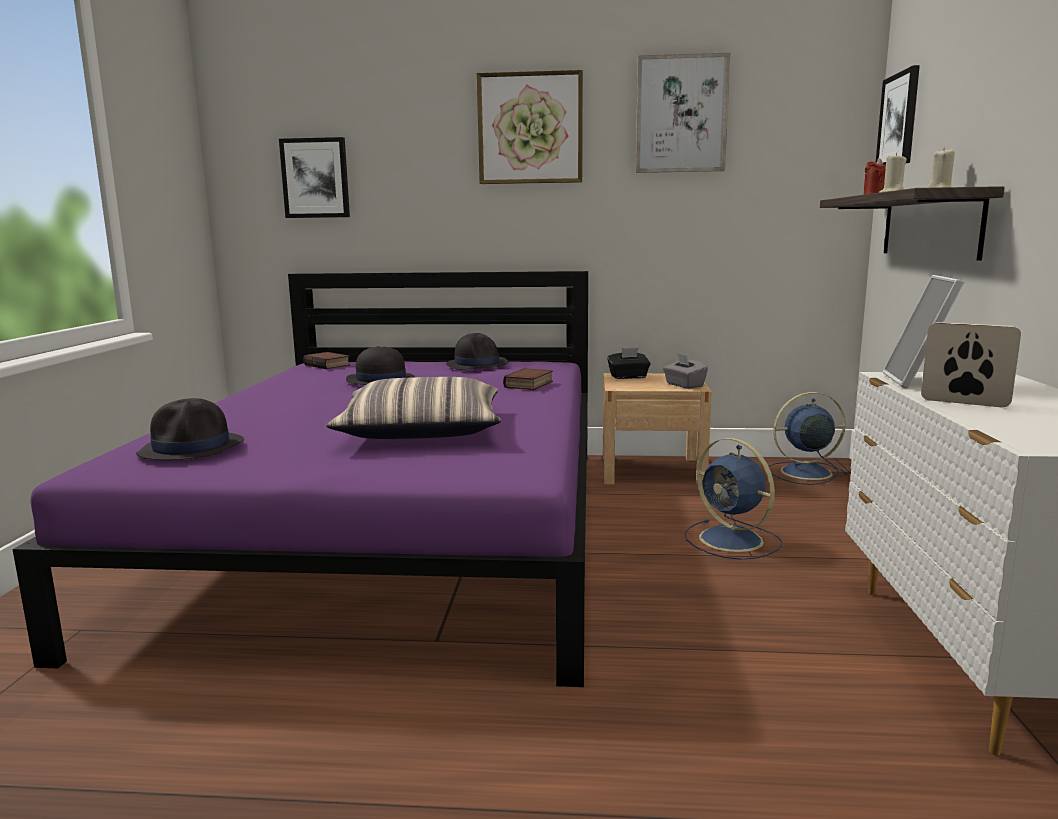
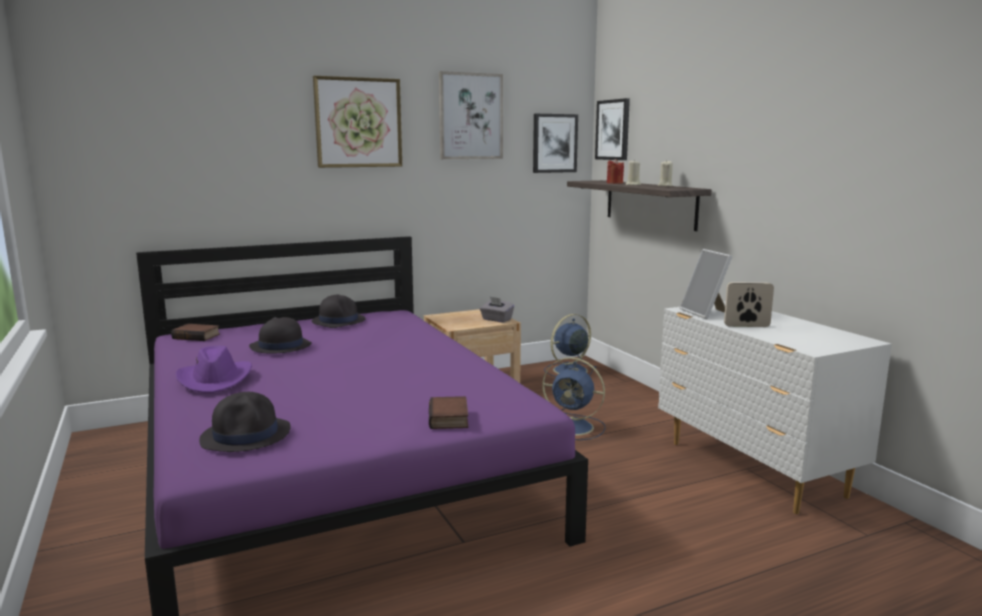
camera: 30 degrees left, 0 degrees up
(268, 400) = (215, 380): none -> purple hat
(315, 178) = (159, 161): picture -> picture (554, 143)
(422, 430) = (402, 387): pillow -> none
(530, 385) = (413, 335): book -> book (450, 418)
(628, 377) = (447, 316): black tissue box -> none

